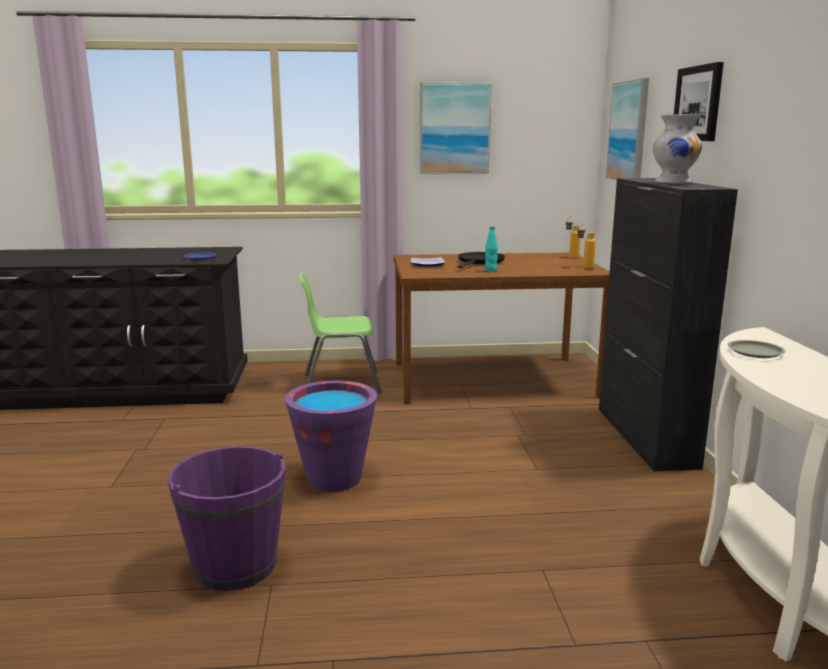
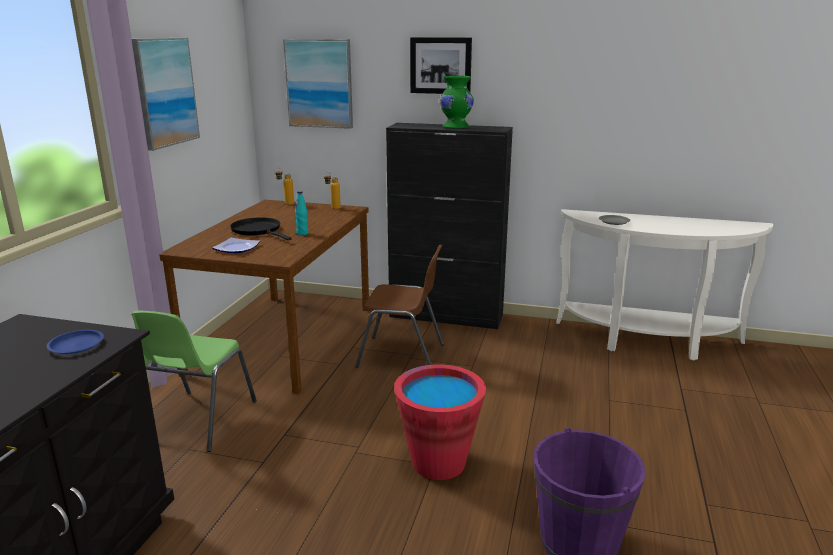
camera: 70 degrees left, 5 degrees up
(334, 478) = (438, 463): purple bucket -> red bucket
(518, 431) = (402, 355): none -> brown chair
(673, 183) = (456, 127): white vase -> green vase

